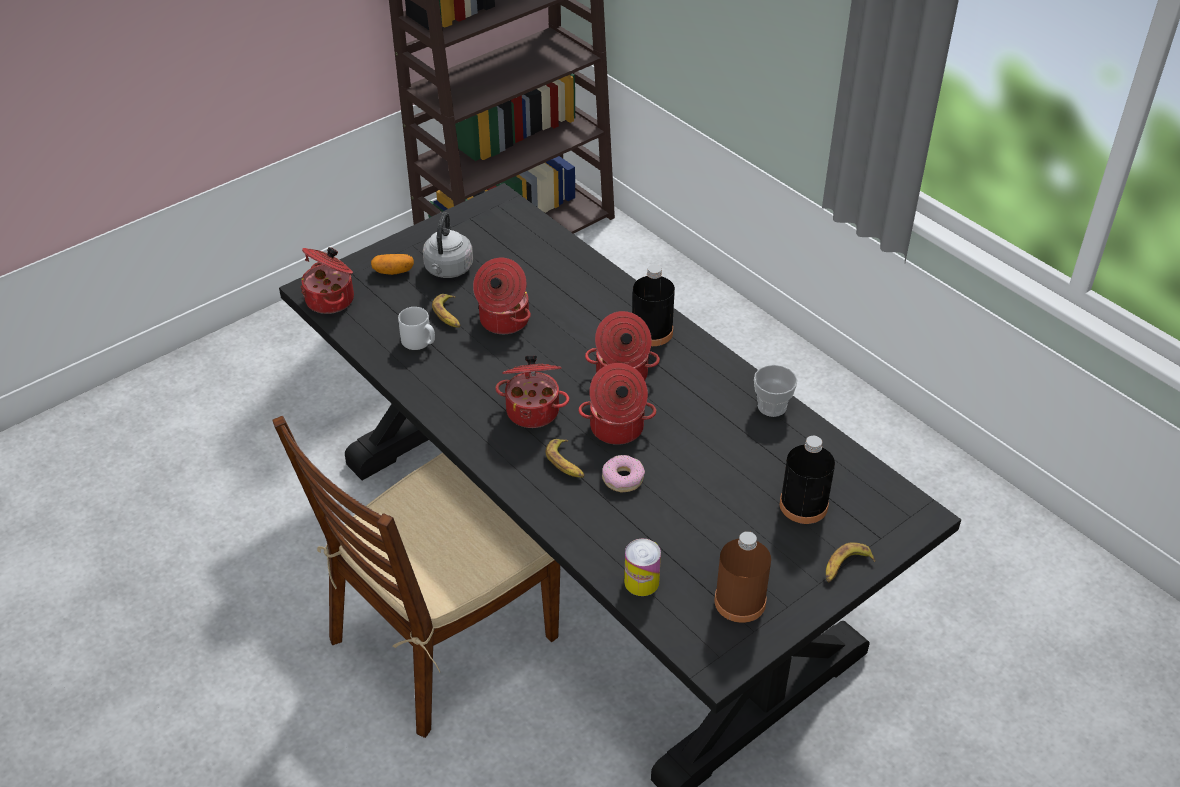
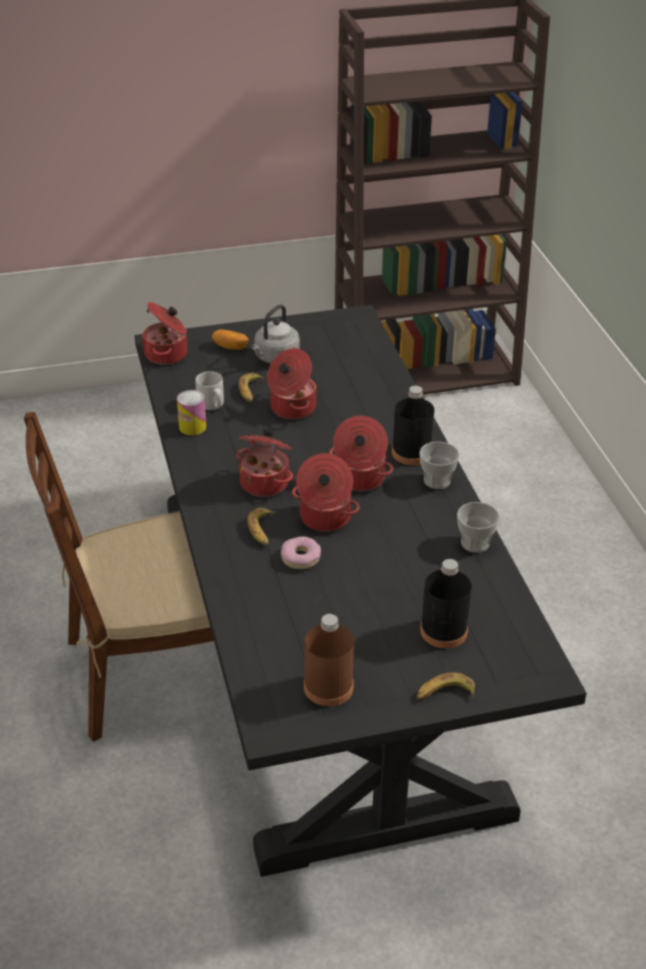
camera: 25 degrees right, 5 degrees down
(641, 582) = (256, 642): can -> can (192, 427)
(695, 354) = (437, 481): none -> cup

